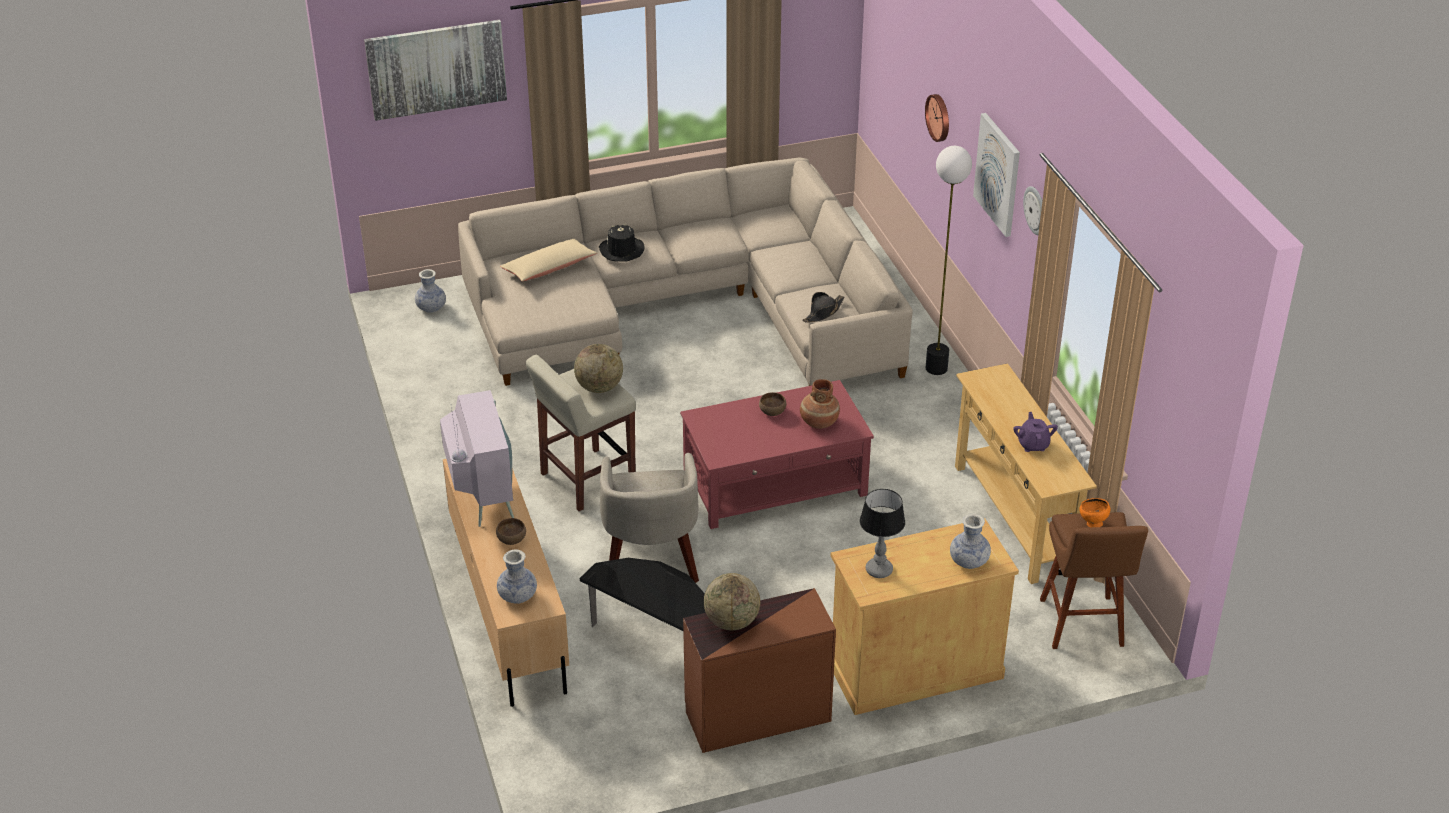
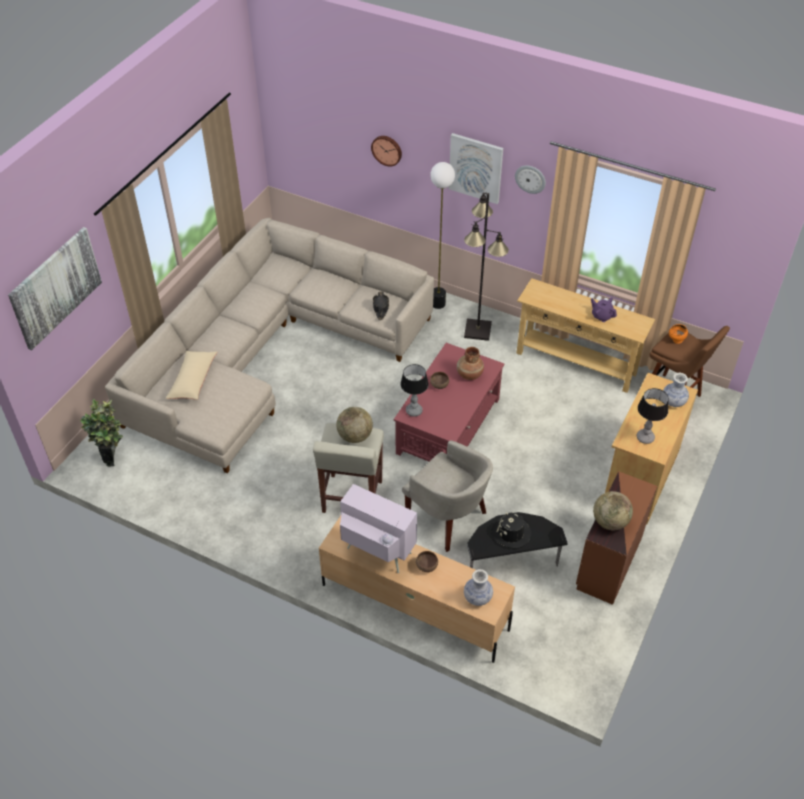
camera: 45 degrees left, 10 degrees up
(431, 308) = (112, 454): vase -> potted plant
(621, 250) = (220, 341): black hat -> black hat (511, 533)
(711, 417) = (414, 410): none -> table lamp
(944, 419) = (478, 330): none -> black floor lamp

